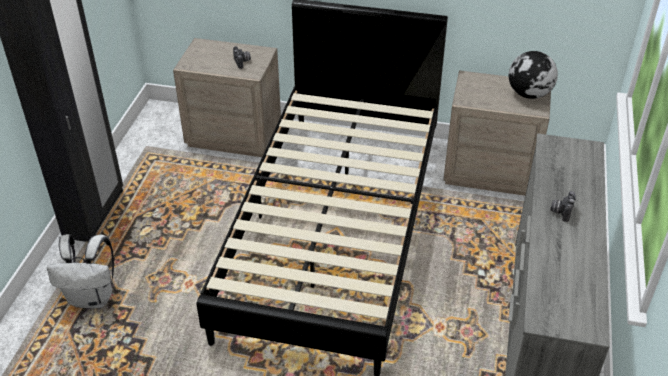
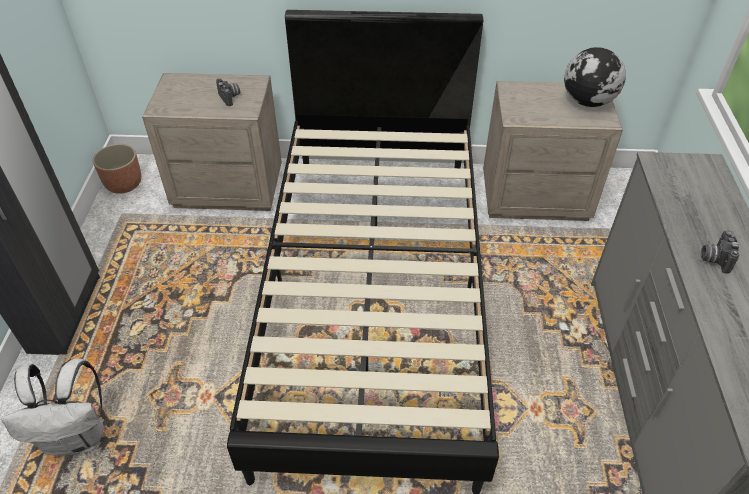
camera: 10 degrees left, 5 degrees up
(151, 123) = (124, 184): none -> planter

